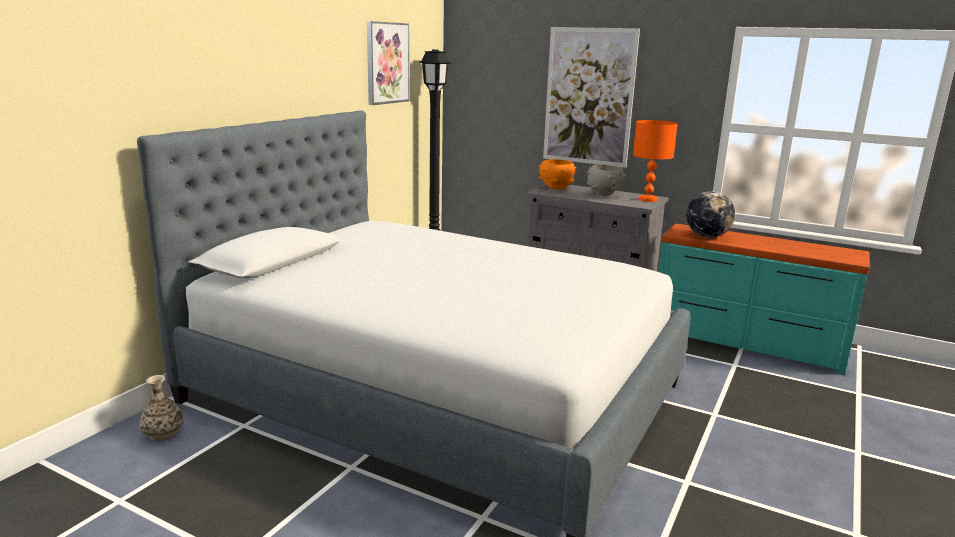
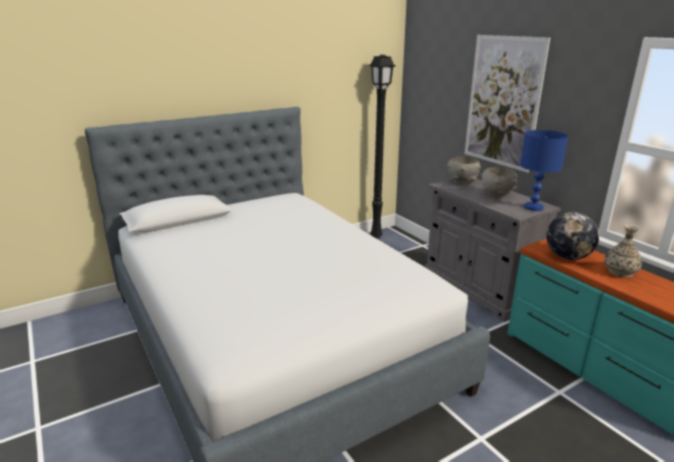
camera: 30 degrees right, 5 degrees up
(163, 433) = (96, 321): vase -> vase (620, 272)
(387, 63) = (334, 67): picture -> none
(556, 188) = (462, 183): orange bowl -> grey bowl
(648, 199) = (534, 207): orange table lamp -> blue table lamp

